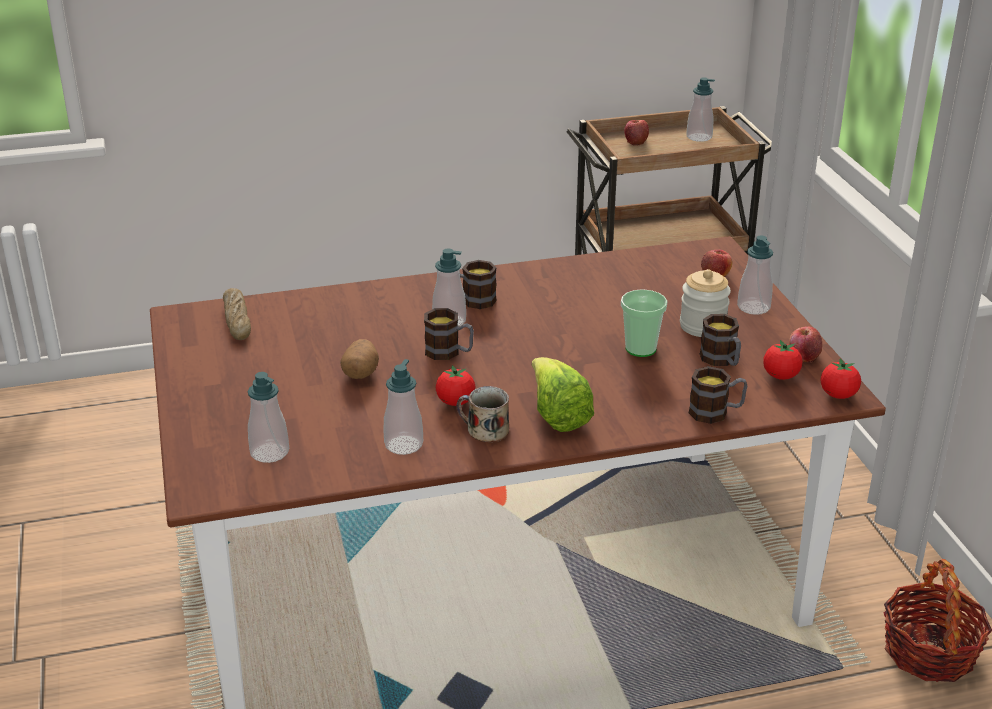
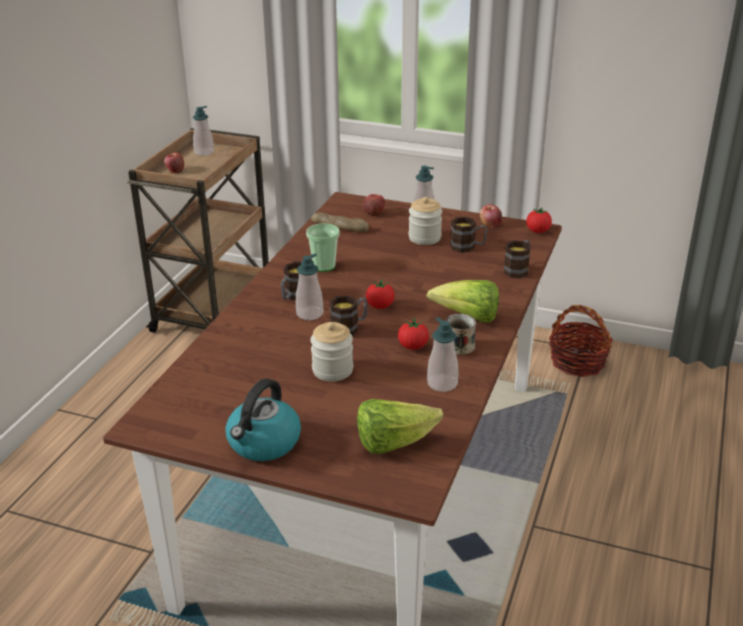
camera: 55 degrees left, 0 degrees up
(206, 383) = (263, 443): none -> kettle
(237, 320) = (187, 399): bread -> bread (339, 227)
(269, 452) = (393, 443): soap dispenser -> lettuce
(360, 372) = (332, 370): potato -> jar
(640, 349) = (426, 264): cup -> cup (324, 266)
(780, 376) = (502, 238): tomato -> tomato (380, 306)

